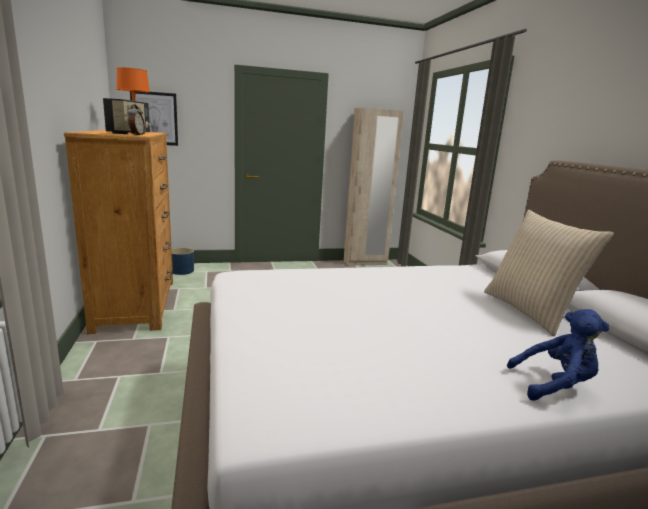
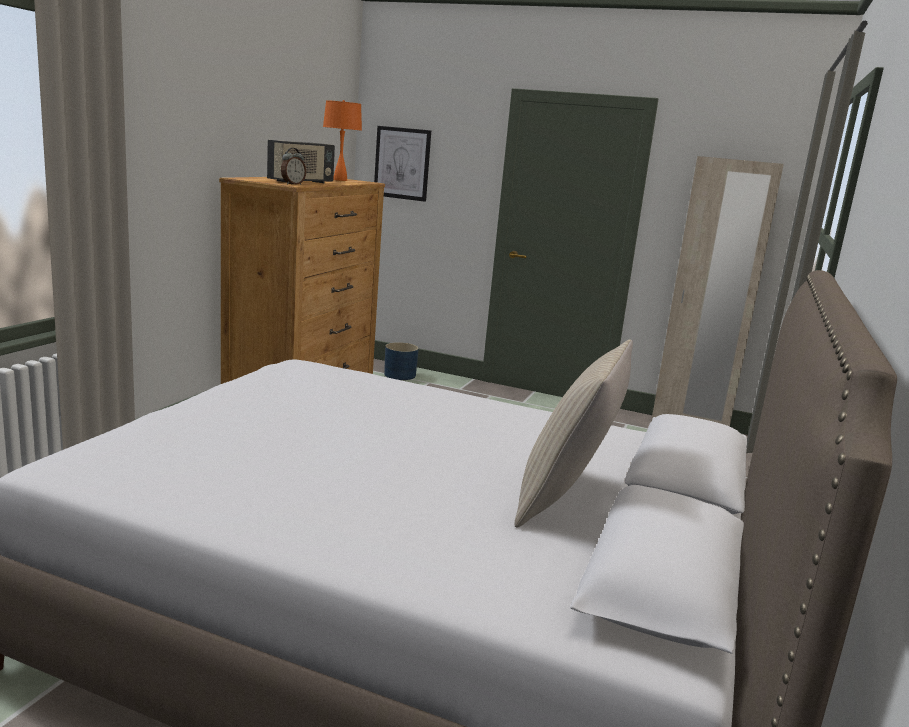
camera: 35 degrees right, 0 degrees up
(555, 385) = (369, 554): blue plush toy -> none

